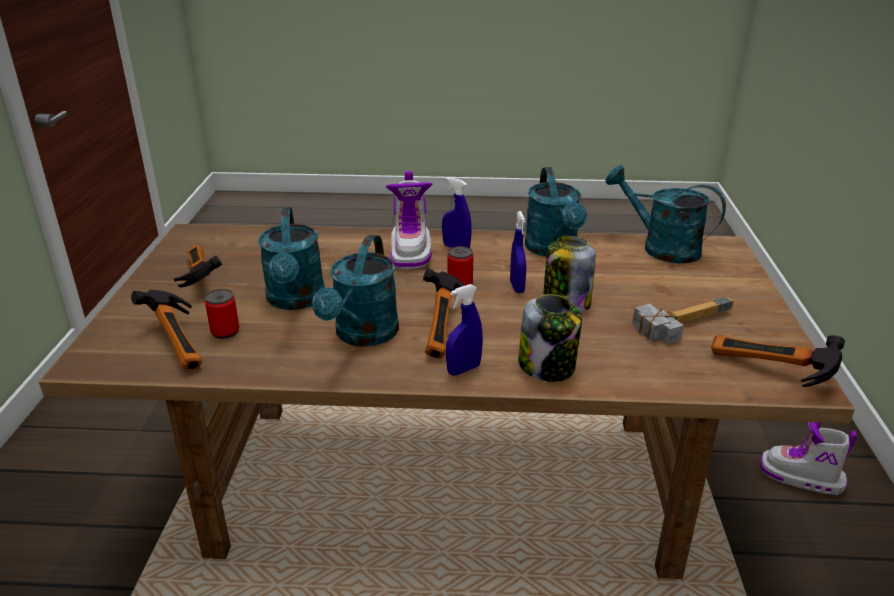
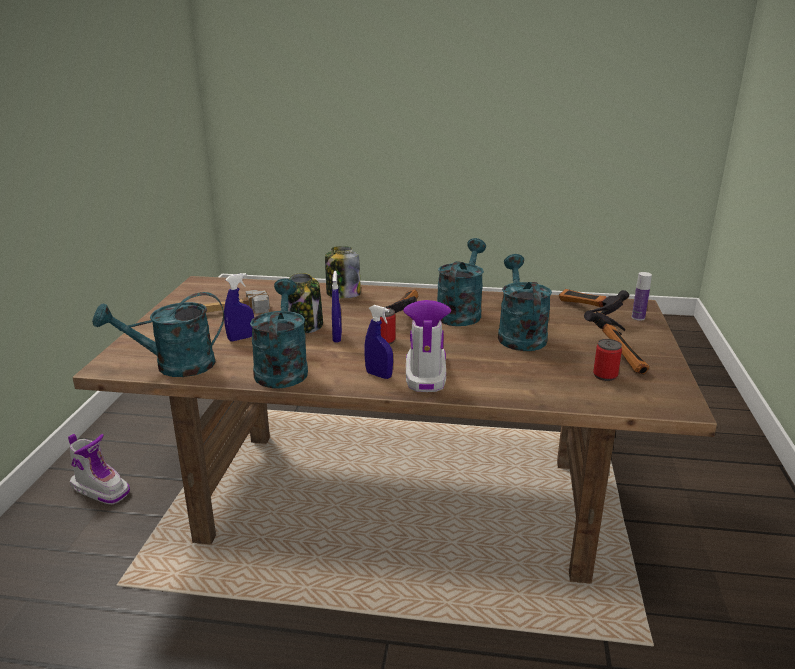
camera: 175 degrees left, 5 degrees down
(113, 337) = (638, 317): none -> bottle
(225, 332) = (560, 318): can -> can (605, 375)
(463, 369) = (394, 295): blue spray bottle -> blue spray bottle (241, 338)
(661, 248) = (174, 366): turquoise watering can -> turquoise watering can turned 120 degrees clockwise
(768, 373) = (214, 287): hammer -> none

